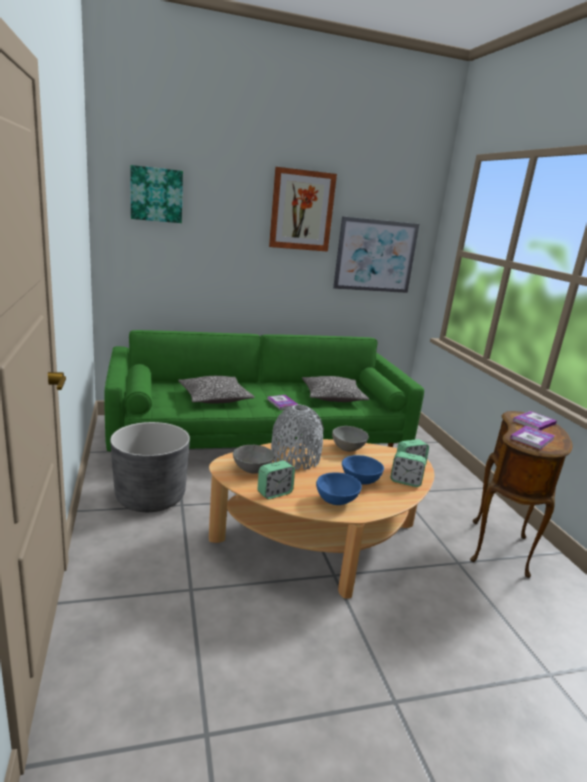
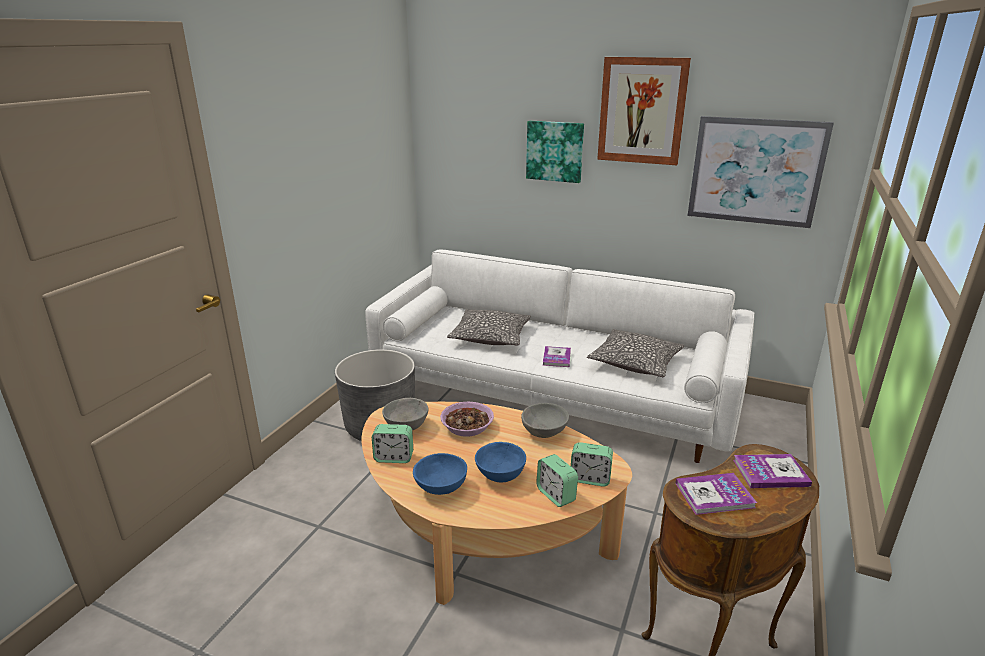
camera: 40 degrees right, 5 degrees up
(156, 194) = (472, 102): picture -> picture (555, 151)
(259, 438) = (554, 393): green sofa -> white sofa
(295, 458) = (467, 426): grey vase -> bowl

